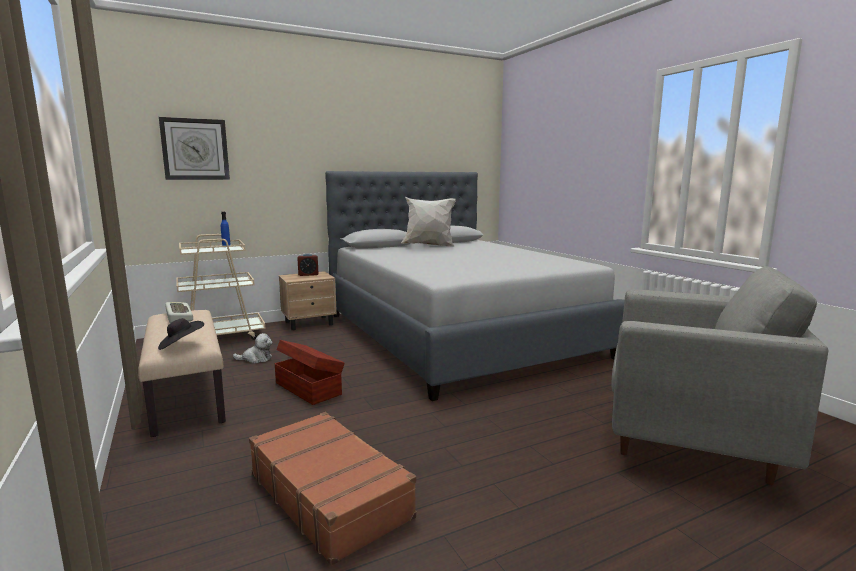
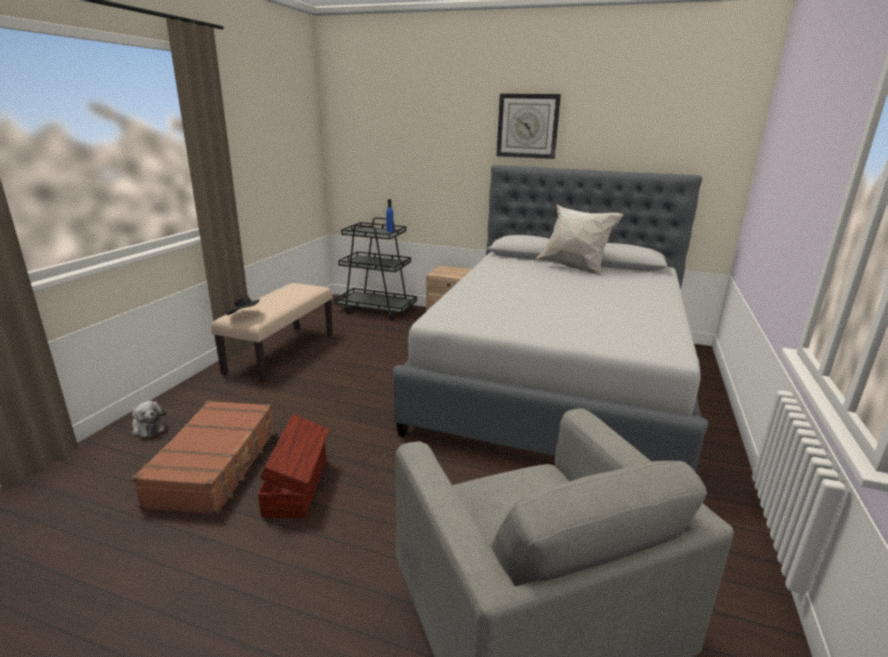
camera: 45 degrees right, 10 degrees up
(177, 316) = (295, 289): keyboard -> none
(195, 149) = (380, 138): wall clock -> wall clock (527, 126)
(220, 337) = (377, 310): beige cart -> black cart
(256, 359) = (363, 339): plush toy -> plush toy (147, 427)
(308, 274) = (460, 271): alarm clock -> none
(308, 388) = (347, 379): brown storage box -> brown storage box (298, 486)

